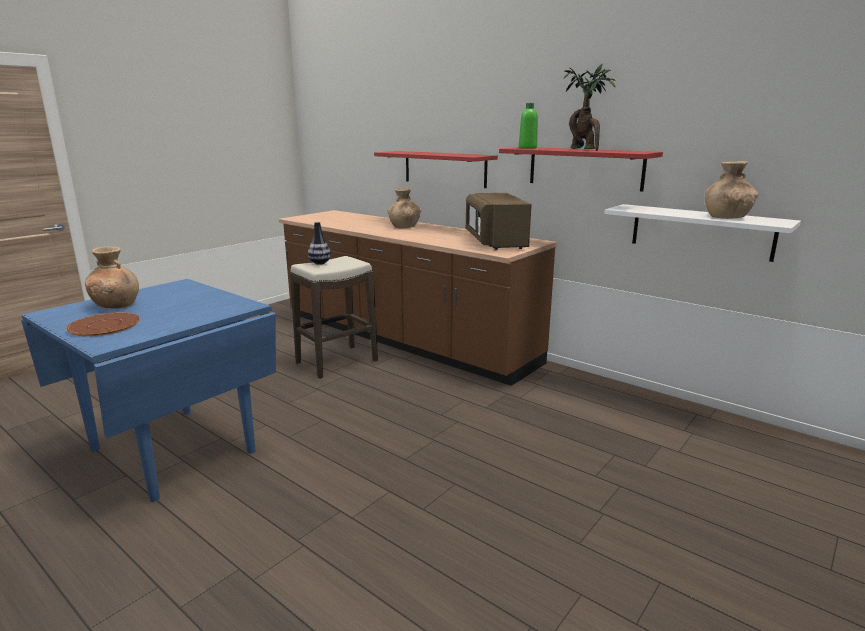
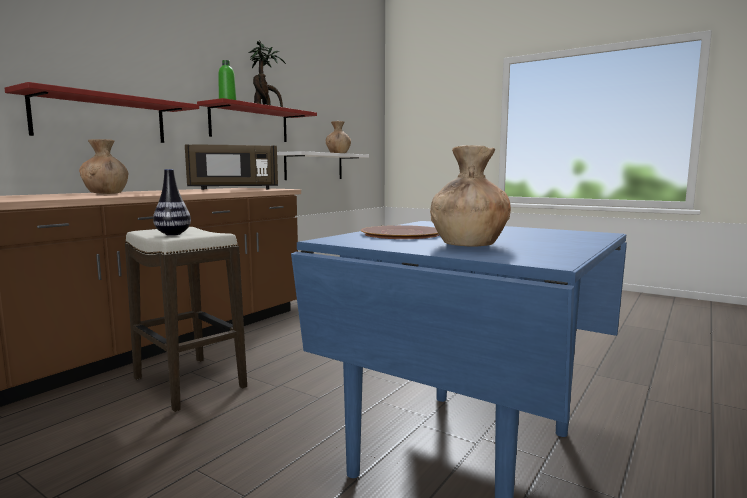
camera: 95 degrees left, 10 degrees down
(105, 325) = (549, 239): brown plate -> brown plate (401, 234)

